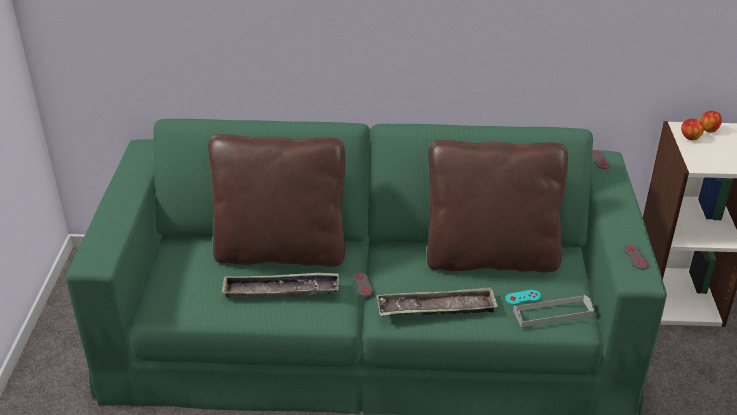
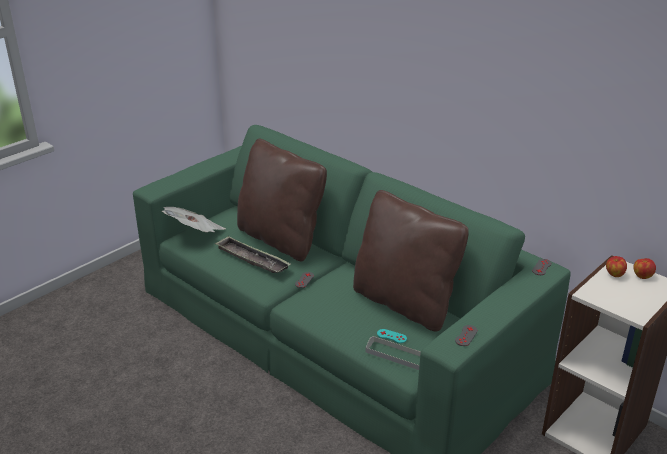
camera: 40 degrees right, 5 degrees down
(170, 293) = (195, 233): none -> newspaper
(436, 308) = (326, 313): tray -> none

